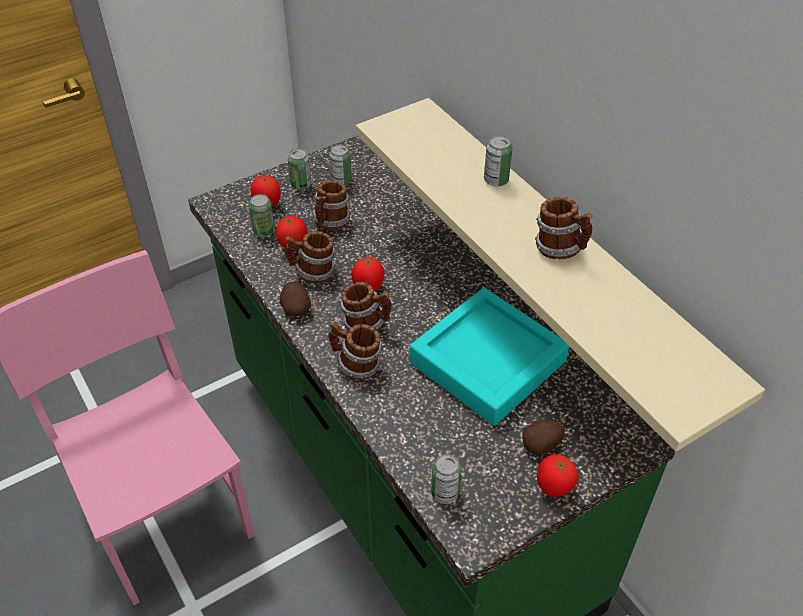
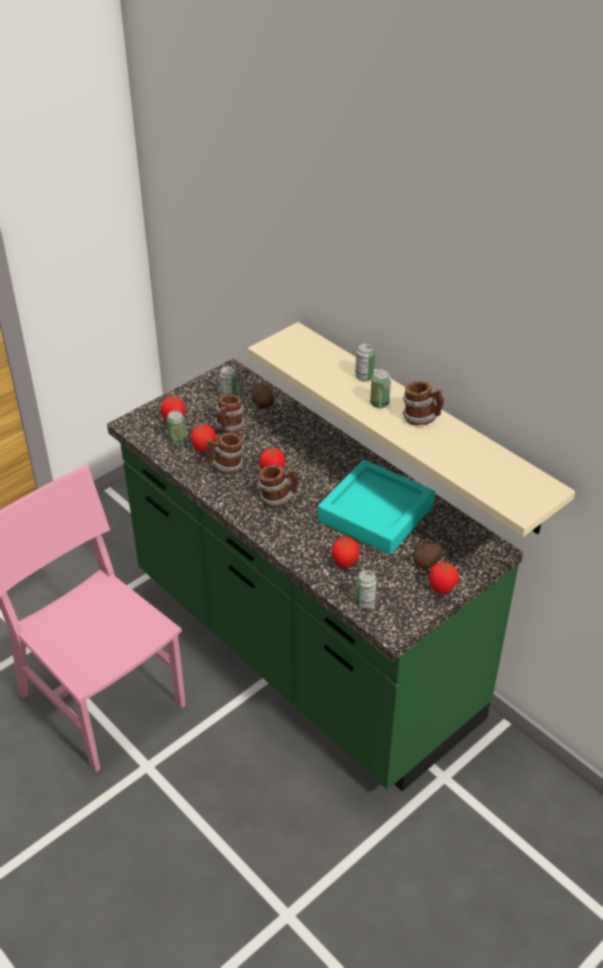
camera: 10 degrees left, 5 degrees down
(295, 307) = (219, 493): potato -> potato (262, 404)
(301, 185) = (196, 402): can -> can (379, 403)
(356, 366) = (278, 528): mug -> none
(430, 430) = (344, 563): none -> tomato

